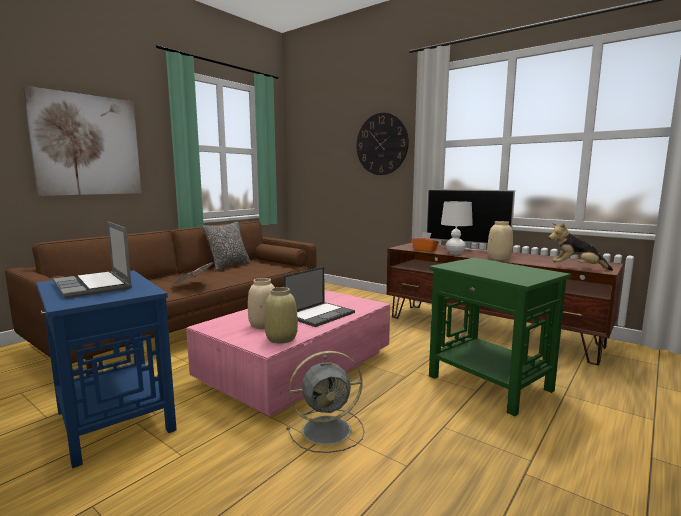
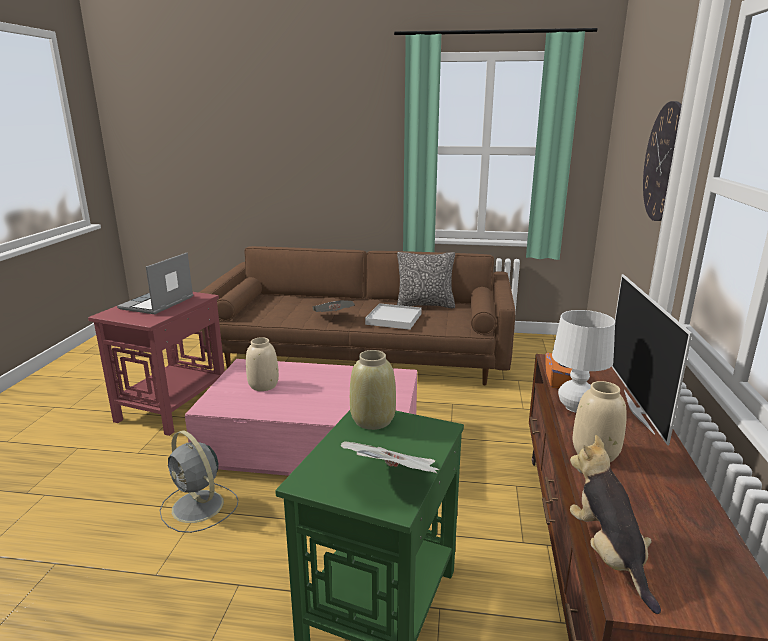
camera: 60 degrees right, 10 degrees up
(87, 145) = (323, 153): picture -> none
(113, 420) = (172, 407): blue side table -> red side table
(235, 274) = (394, 319): none -> white tray
(281, 339) = (232, 405): beige vase -> beige vase (372, 420)
(320, 314) = (319, 401): laptop -> none
(526, 270) = (394, 479): none -> newspaper

